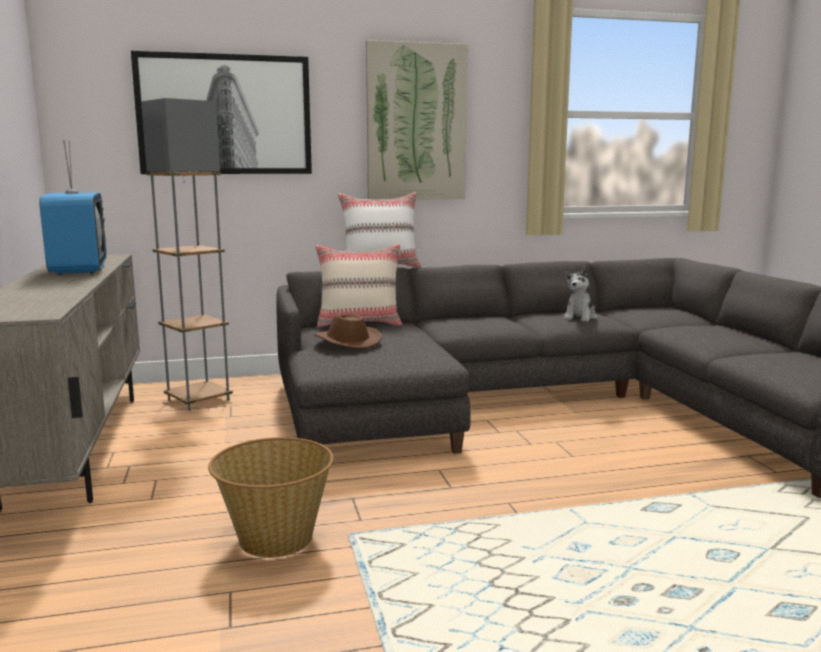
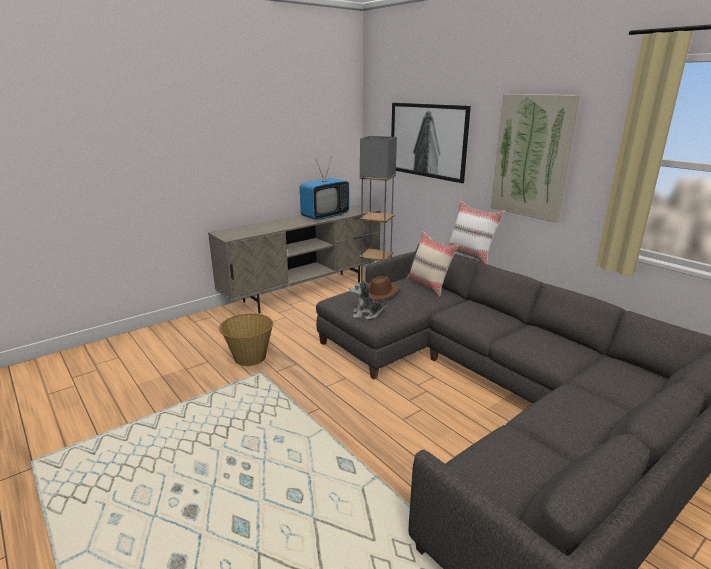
camera: 65 degrees right, 10 degrees up
(580, 317) = (548, 347): plush toy -> plush toy (366, 314)

